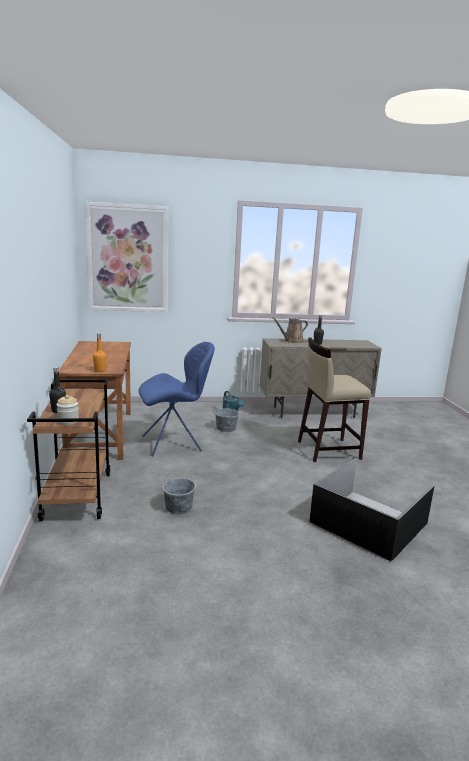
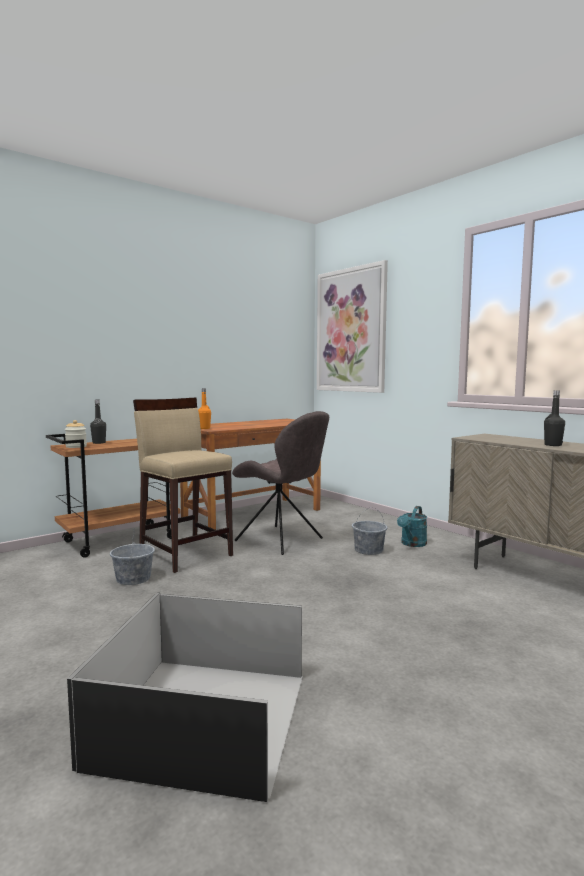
camera: 60 degrees right, 10 degrees down
(174, 443) = (281, 540): blue chair -> grey chair
(292, 341) = (517, 439): brown watering can -> none
(327, 450) = (431, 624): beige stool -> beige stool (186, 553)

